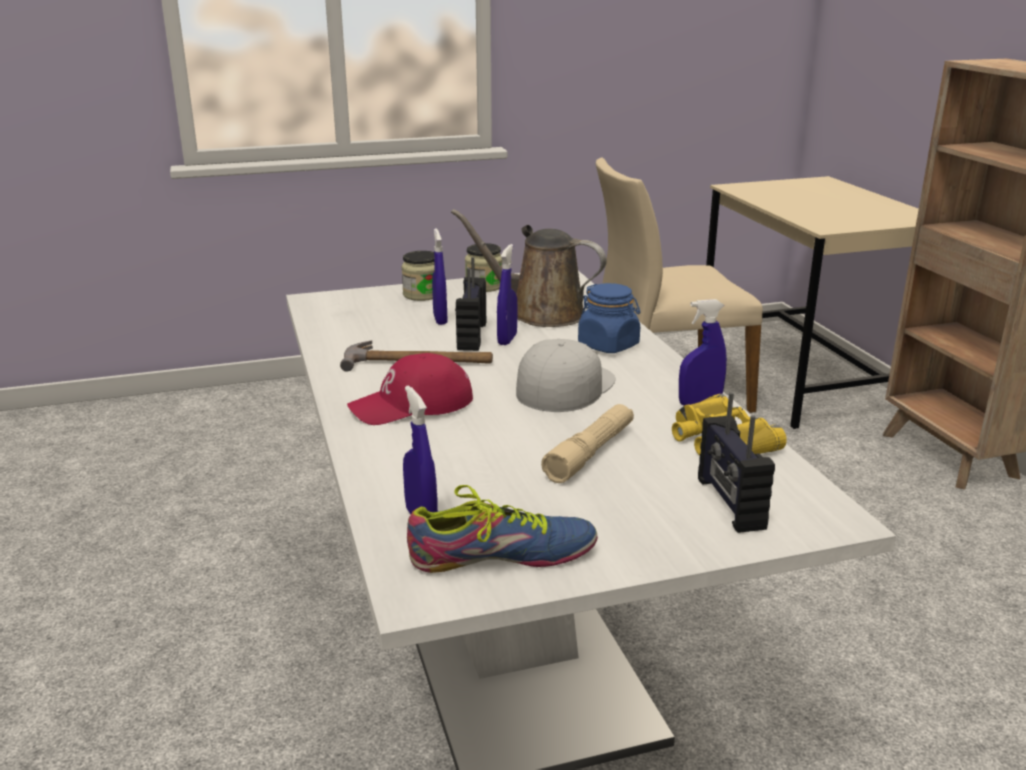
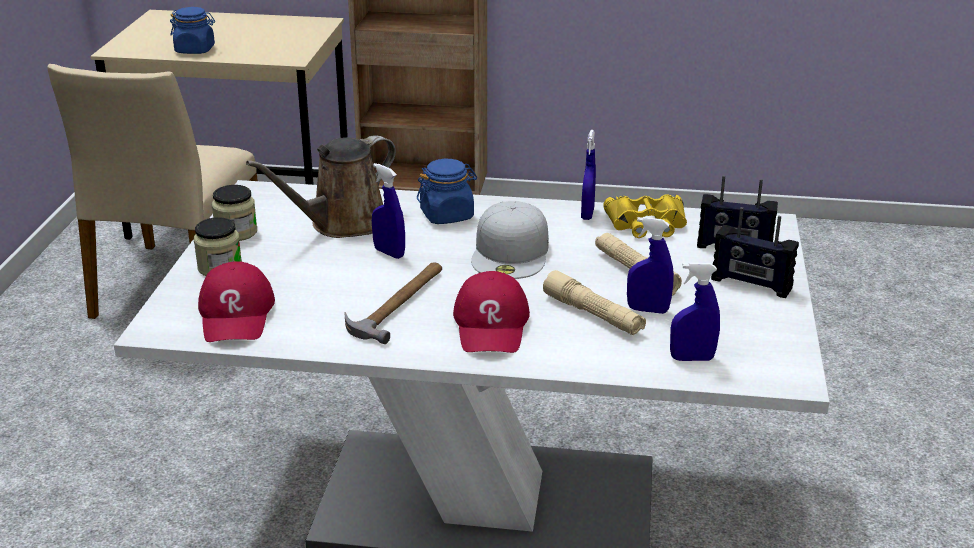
camera: 65 degrees left, 5 degrees up
(354, 315) = (236, 314): none -> red cap
(440, 319) = (303, 272): blue spray bottle -> blue spray bottle (647, 310)
(470, 336) = (364, 267): radio -> radio (751, 284)
(473, 447) = (593, 315): none -> beige flashlight
(501, 555) = (757, 338): shoe -> none
(564, 386) = (511, 253): white cap -> white cap turned 135 degrees counterclockwise
(779, 202) = (195, 50): none -> blue jar

